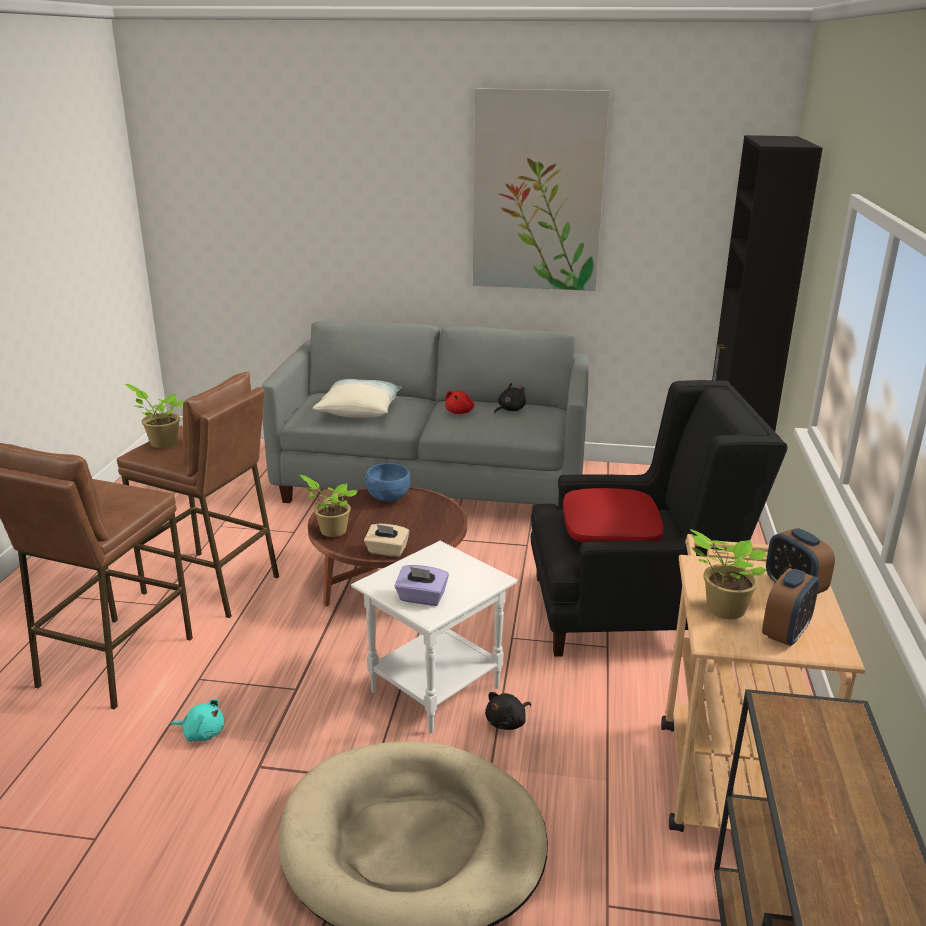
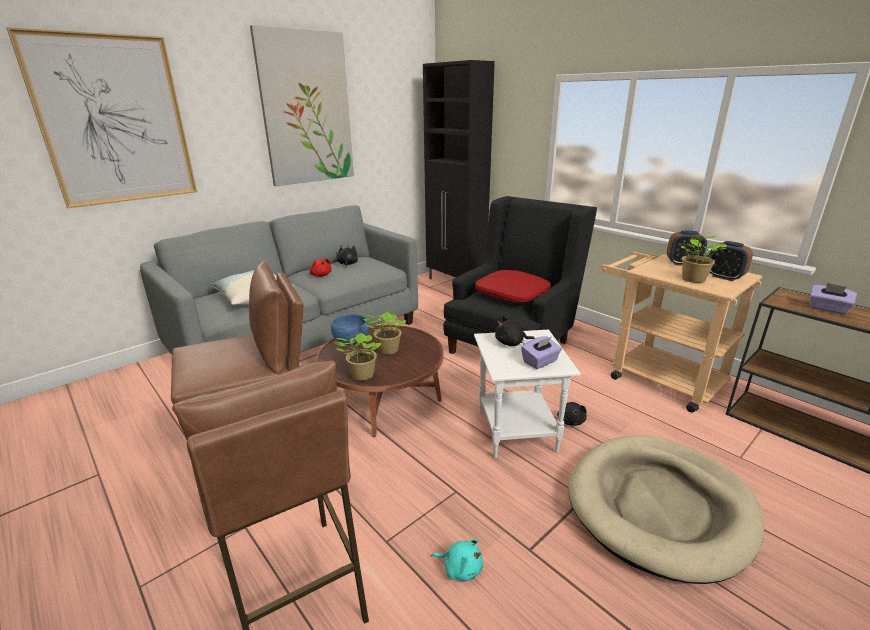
camera: 50 degrees left, 0 degrees up
(161, 443) = (197, 364): potted plant -> potted plant (387, 351)
(202, 733) = (460, 568): turquoise plush toy -> turquoise plush toy turned 60 degrees clockwise
(313, 192) = (114, 121): none -> picture
(387, 551) = (418, 366): beige tissue box -> none
(444, 568) = (511, 343): none -> black plush toy
(785, 633) = (724, 277): alarm clock -> alarm clock turned 150 degrees clockwise
(821, 760) = (827, 309): none -> purple tissue box

